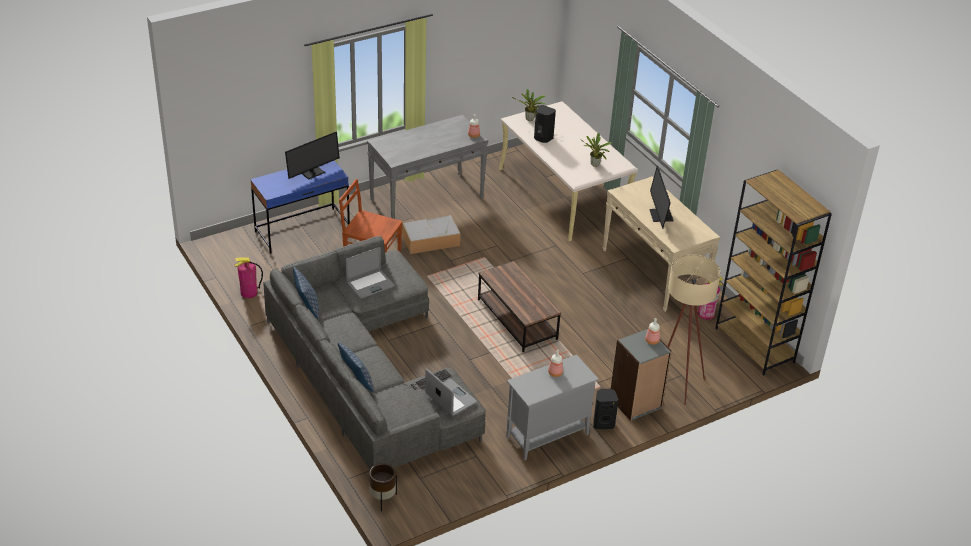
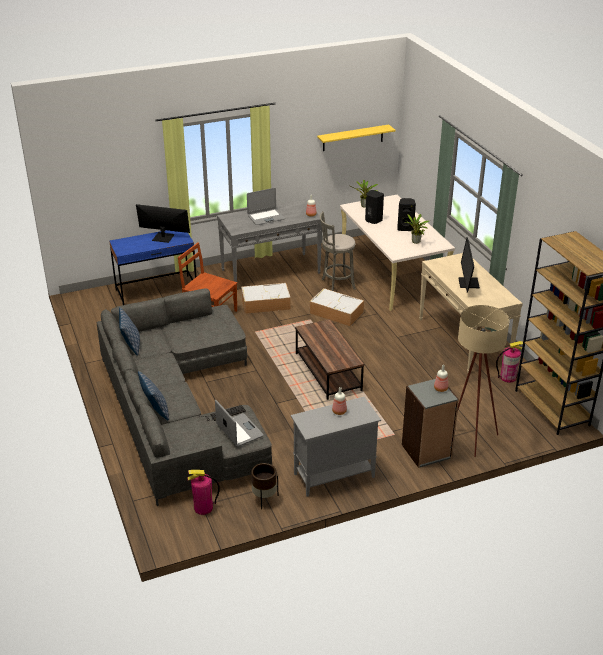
camera: 10 degrees right, 5 degrees down
(249, 292) = (94, 336): fire extinguisher -> fire extinguisher (203, 508)
(311, 171) = (163, 237): monitor -> monitor turned 135 degrees counterclockwise
(370, 284) = (193, 330): laptop -> laptop (266, 217)
(382, 499) = (160, 522): brown planter -> brown planter (264, 499)
(504, 211) = (336, 284): none -> grey stool
(512, 247) = (337, 313): none -> storage box
(513, 41) = (353, 138): none -> yellow shelf
(603, 423) = (391, 468): black speaker -> black speaker (405, 228)

